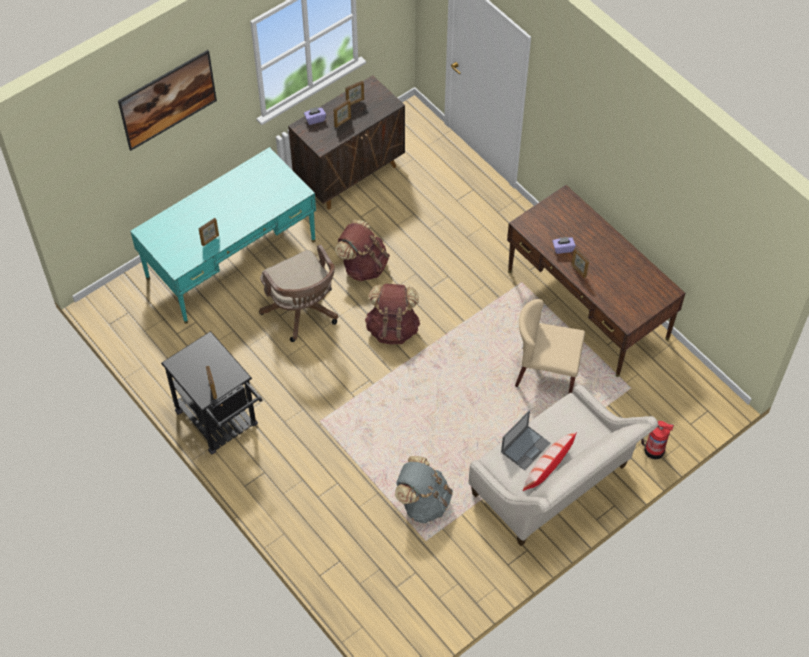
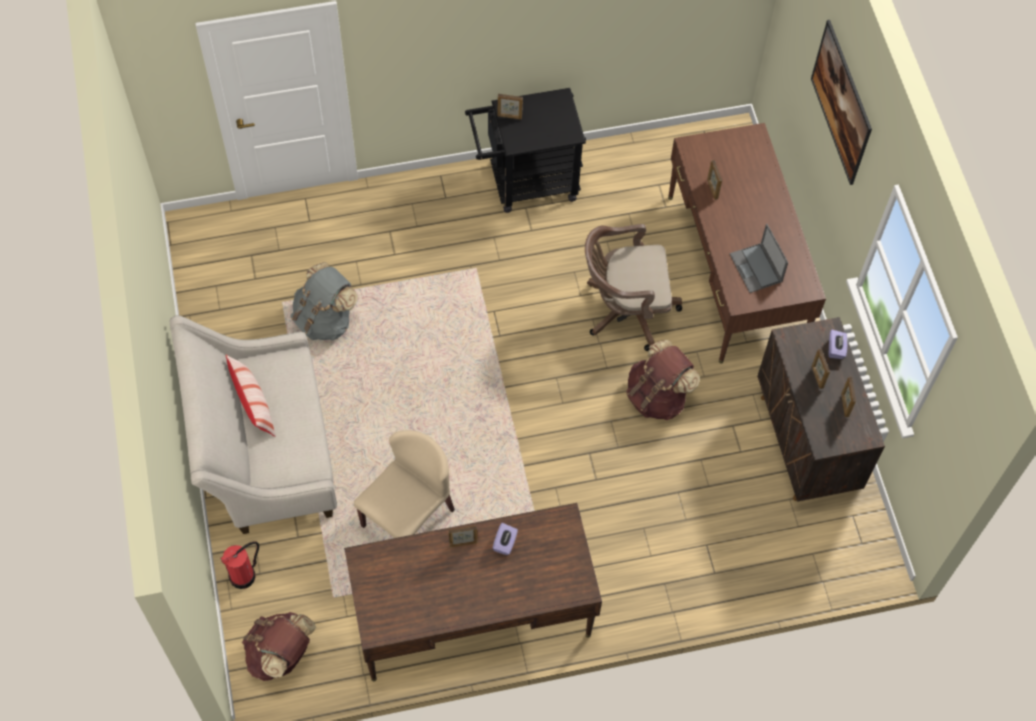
camera: 115 degrees right, 5 degrees up
(231, 259) = (734, 270): turquoise desk -> brown desk
(393, 328) = (554, 388): brown backpack -> brown backpack (281, 655)
(525, 447) = (291, 395): laptop -> laptop (756, 268)

